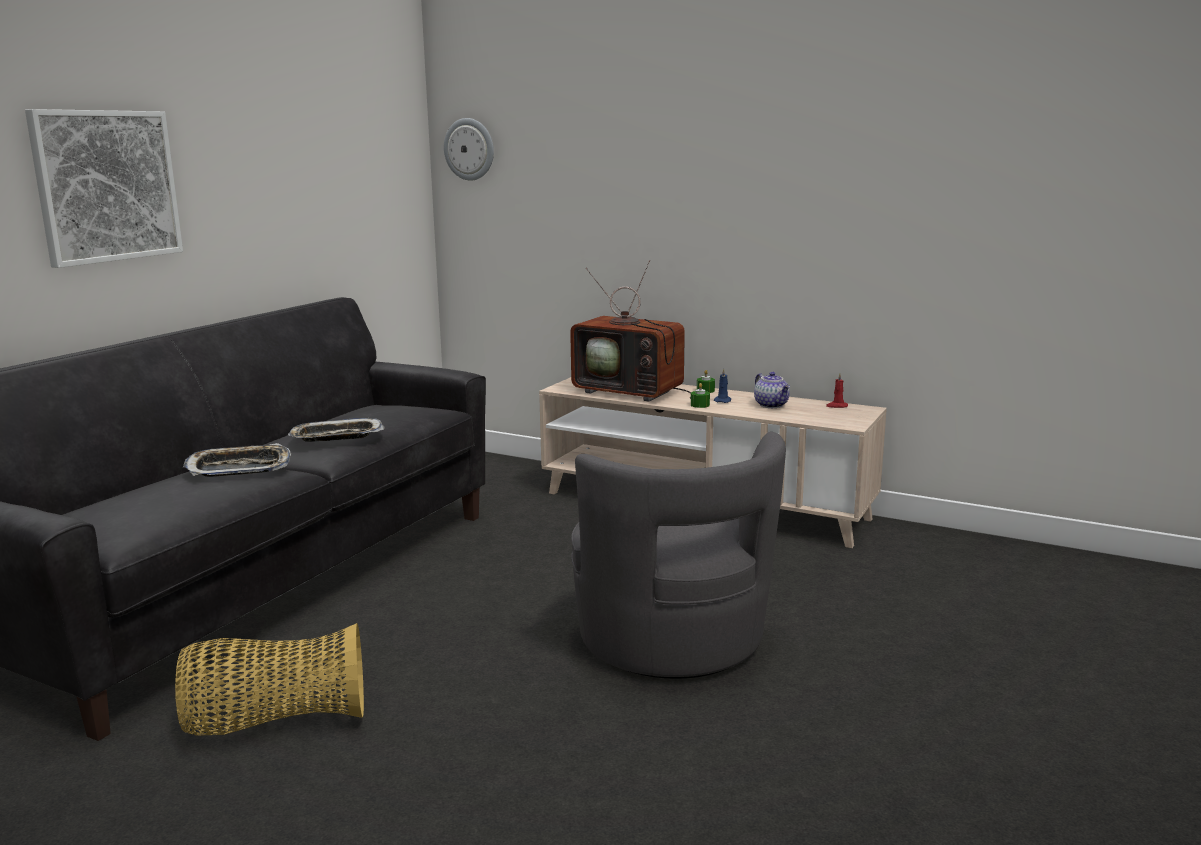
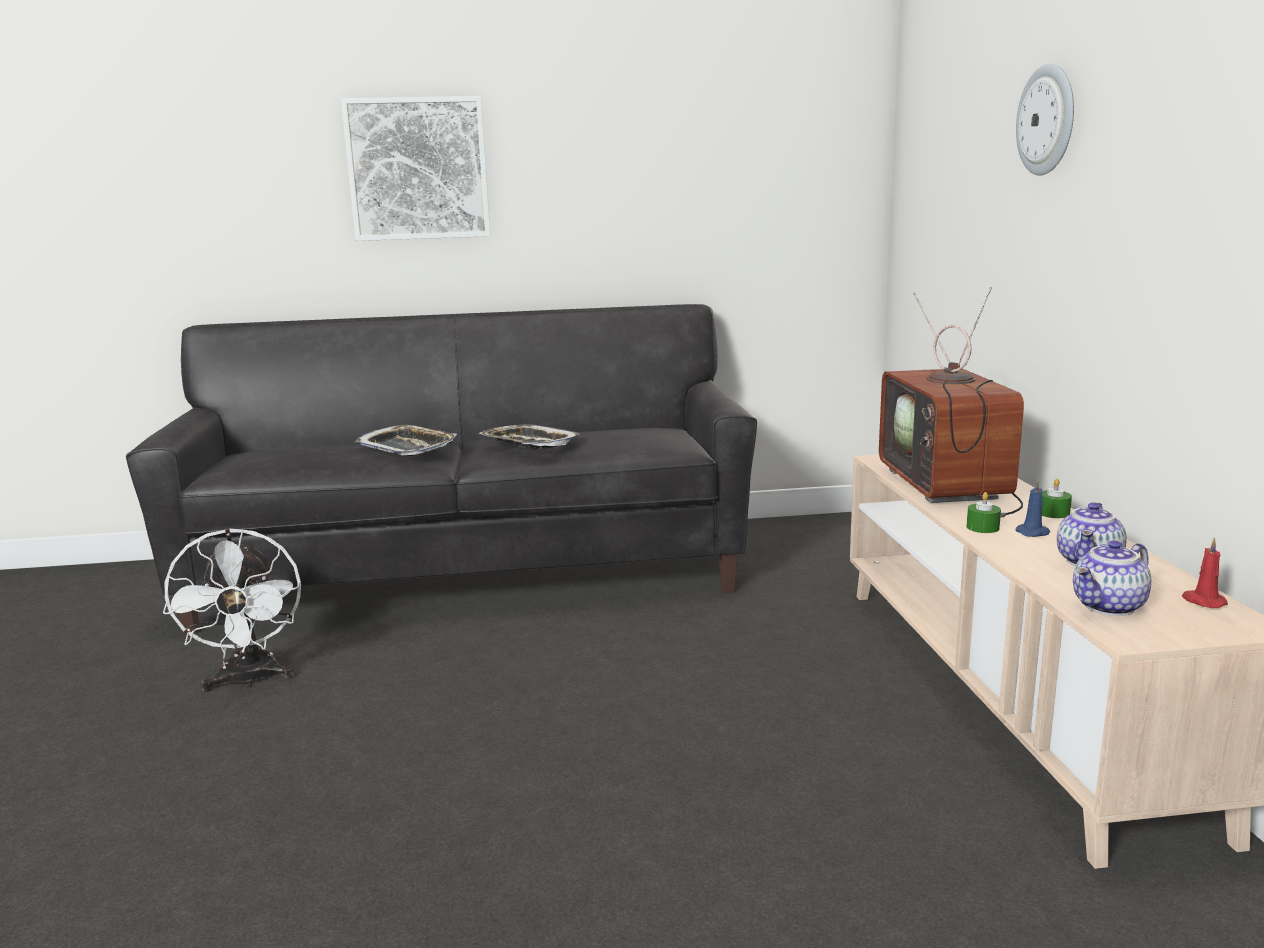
camera: 55 degrees right, 0 degrees up
(275, 721) = (249, 680): basket -> white fan
(469, 149) = (916, 129): wall clock -> wall clock (1047, 120)
(673, 641) = (589, 819): grey armchair -> none
(821, 418) = (1109, 607): none -> teapot

